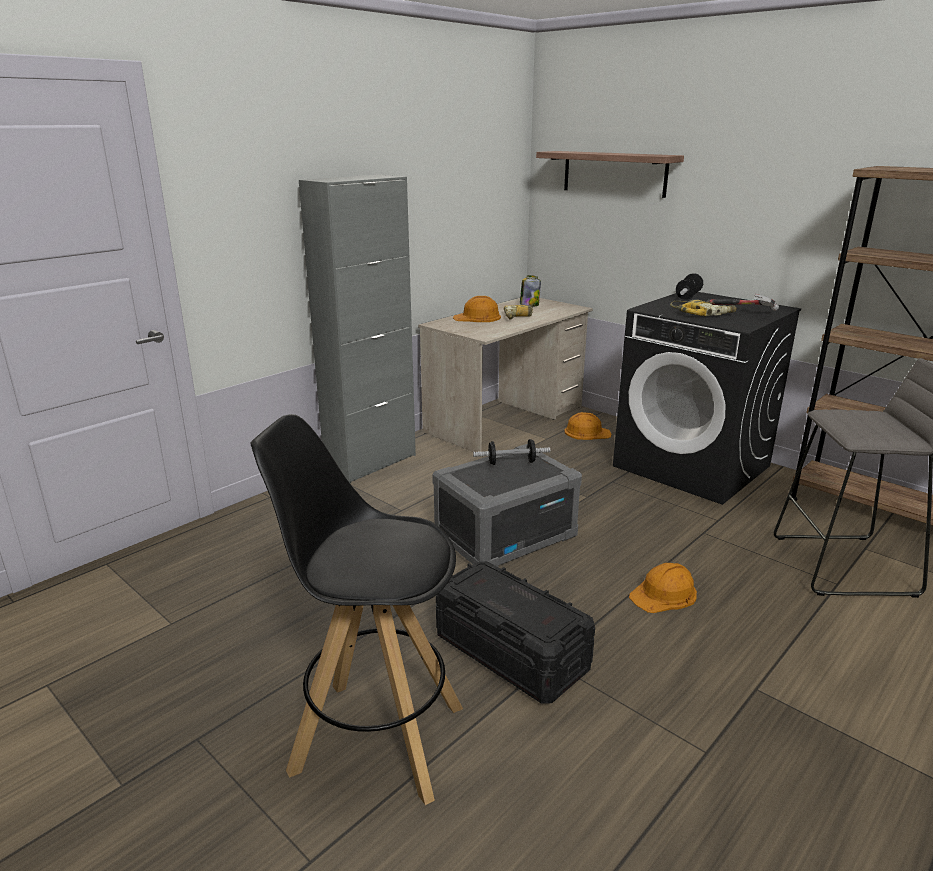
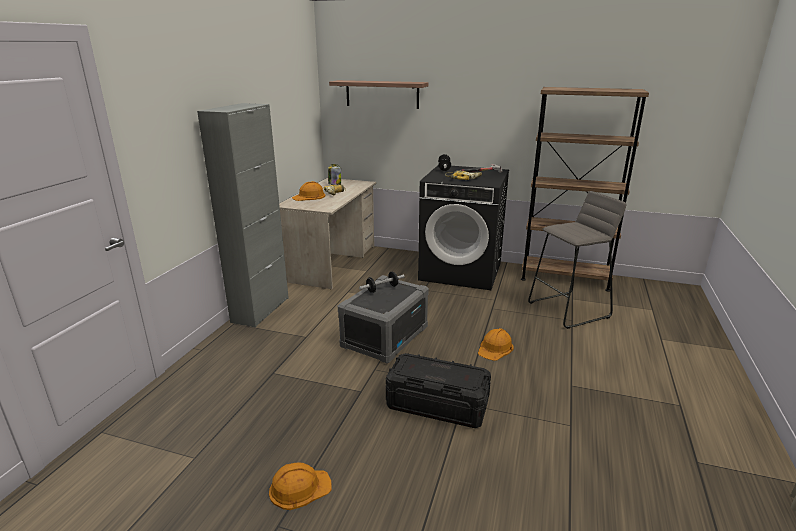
camera: 25 degrees left, 0 degrees up
(376, 737) = (395, 481): black stool -> none
(587, 432) = (388, 262): orange hard hat -> orange hard hat (299, 488)

